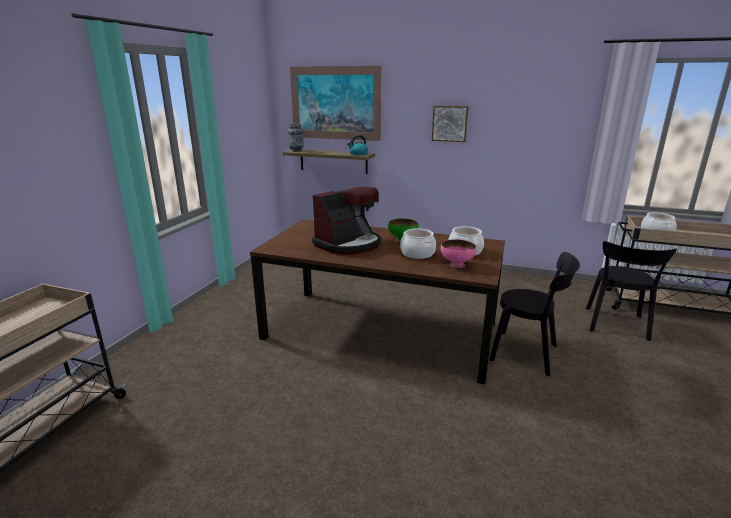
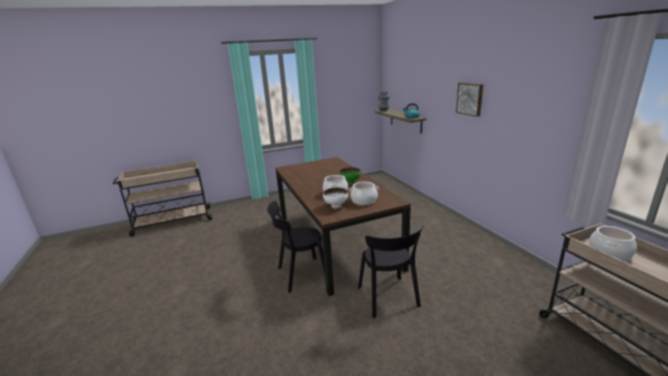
camera: 50 degrees right, 0 degrees up
(335, 103) = (408, 78): picture -> none
(349, 244) = (319, 176): coffee machine -> none
(456, 264) = (336, 206): pink bowl -> white bowl
(616, 325) = (510, 326): black chair -> black chair (300, 275)

